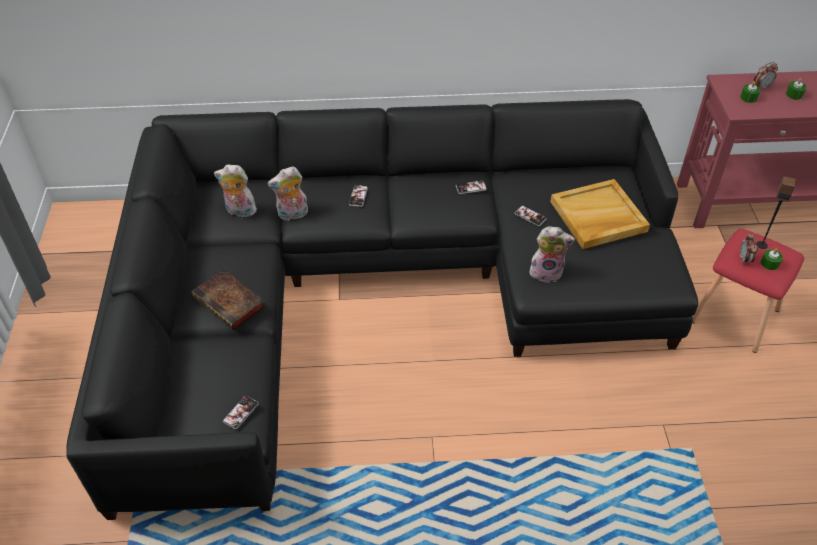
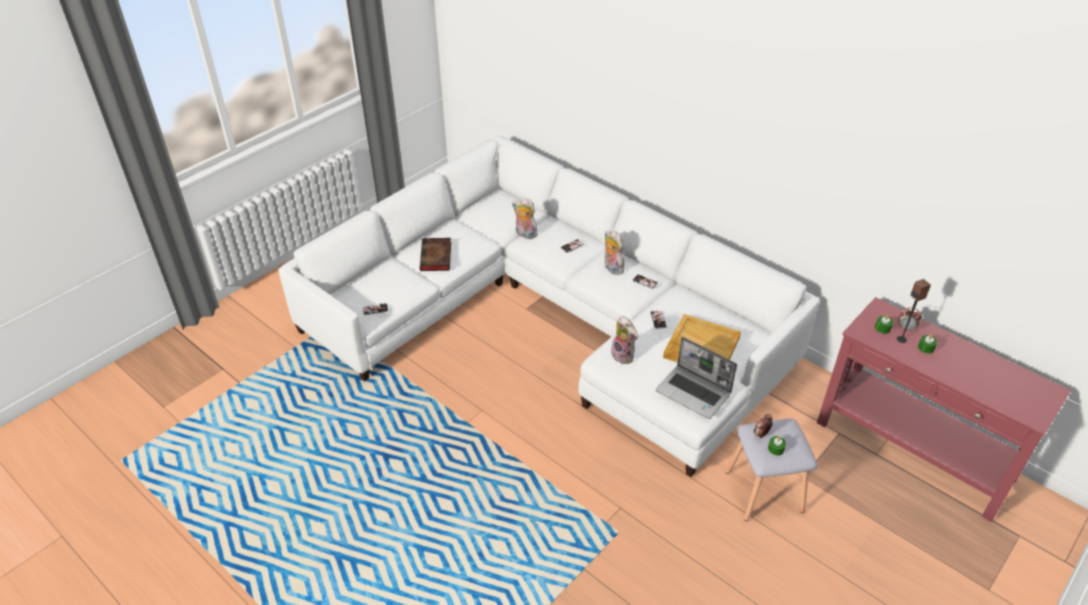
camera: 45 degrees right, 5 degrees down
(239, 211) = (499, 216): plush toy -> plush toy (612, 268)
(375, 288) = (553, 316): black sofa -> white sofa
(647, 262) = (694, 393): none -> laptop
(737, 316) = (765, 492): red stool -> grey stool
(762, 245) = (789, 435): speaker -> speaker (901, 339)

